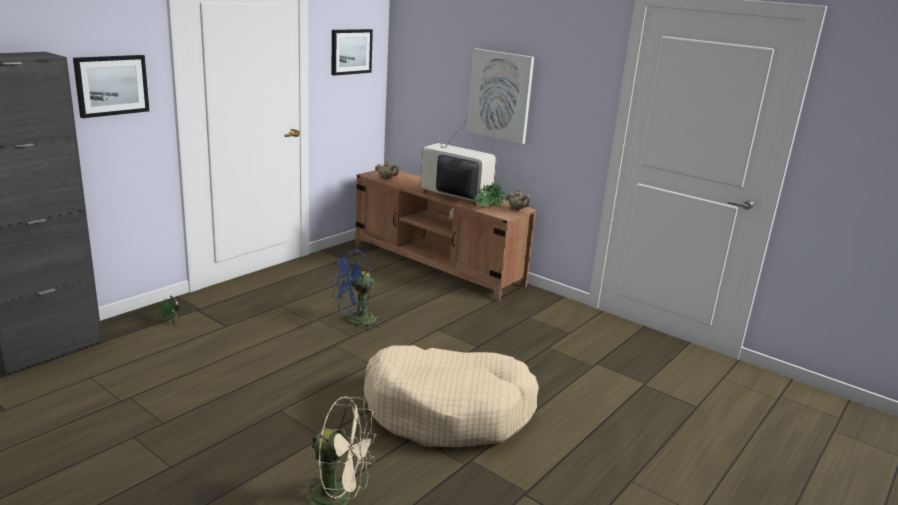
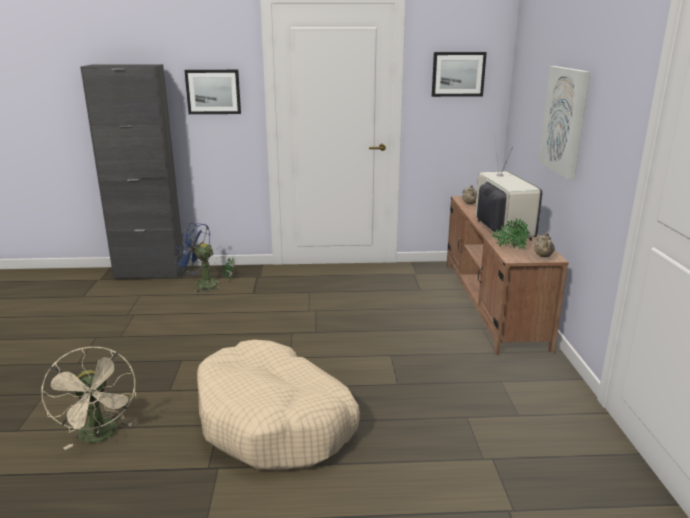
camera: 50 degrees right, 0 degrees up
(356, 322) = (337, 323): blue fan -> blue fan (201, 284)

